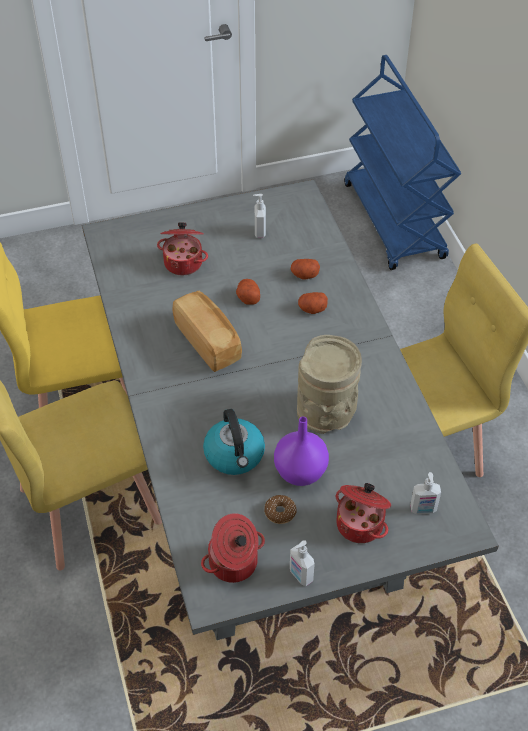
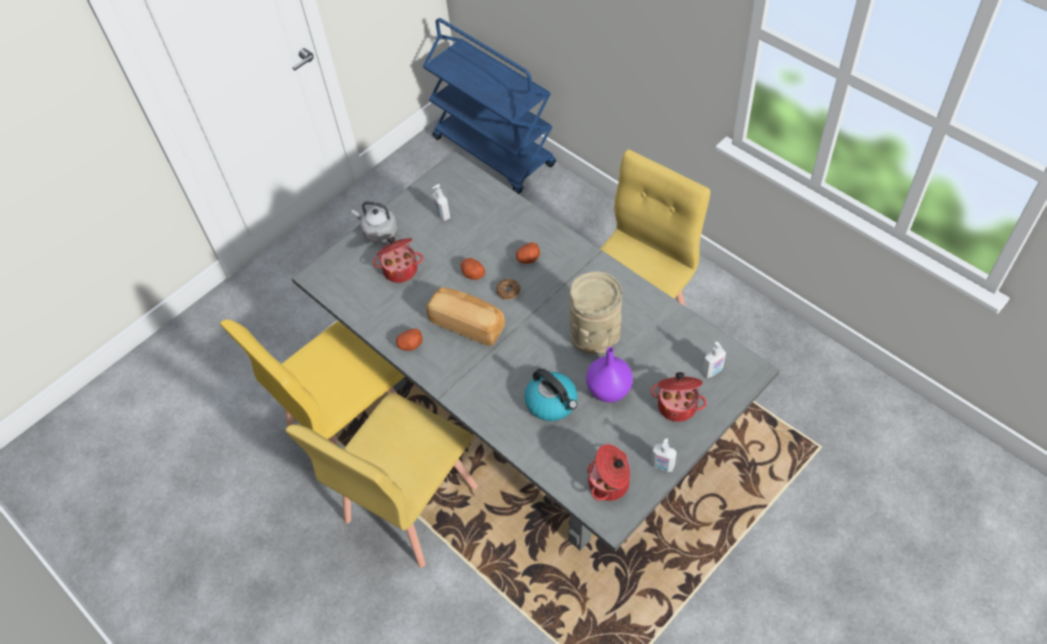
camera: 25 degrees left, 5 degrees up
(188, 220) = (378, 232): none -> grey kettle
(280, 512) = (615, 428): donut -> donut (508, 291)
(304, 275) = (503, 234): potato -> potato (410, 345)

